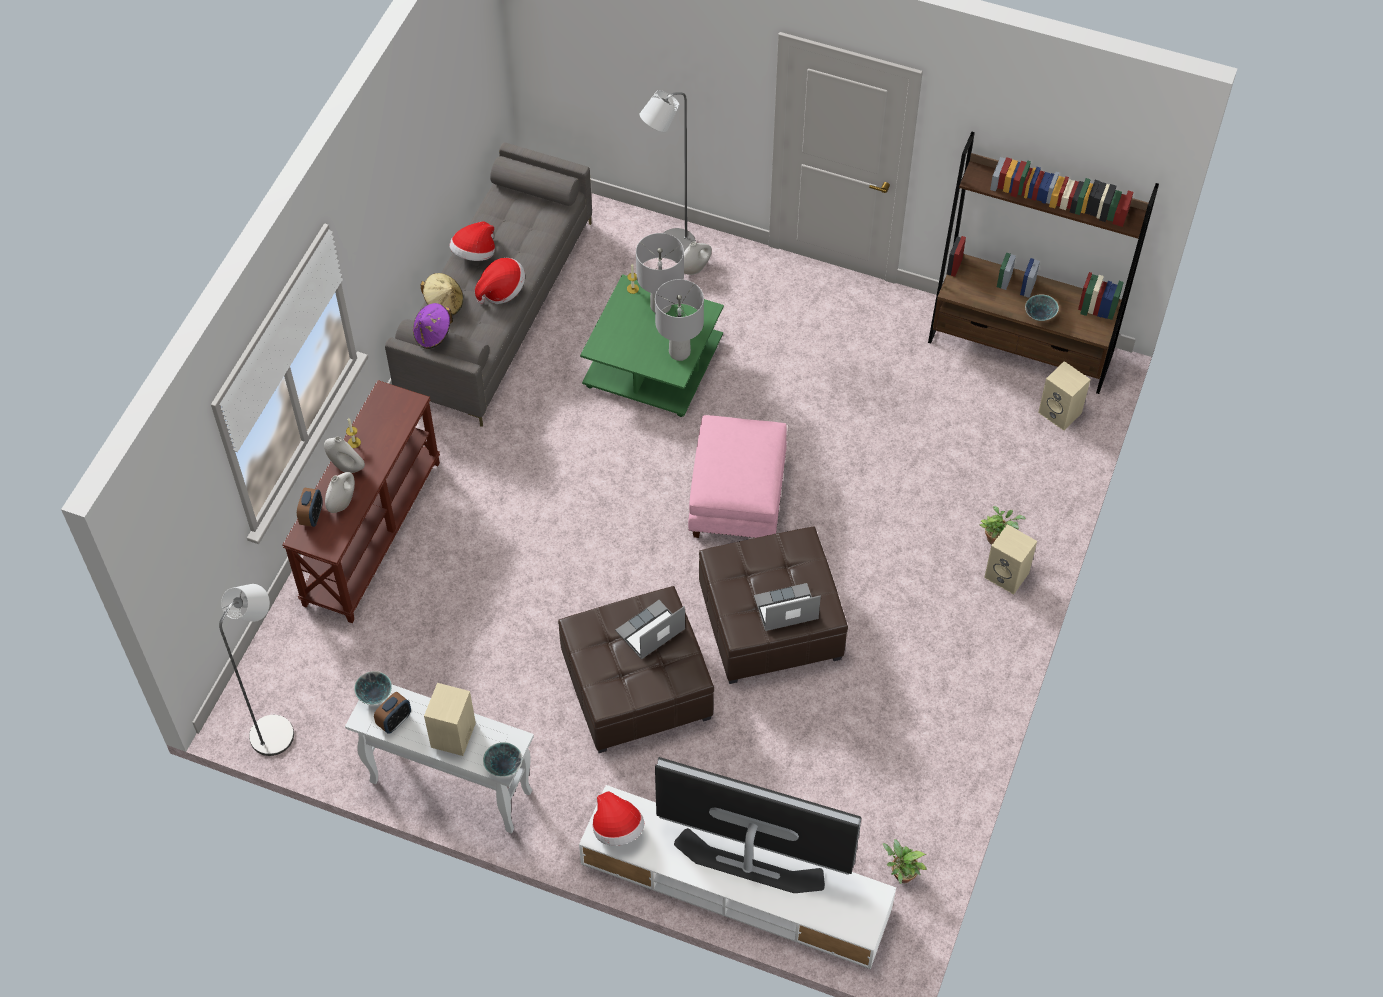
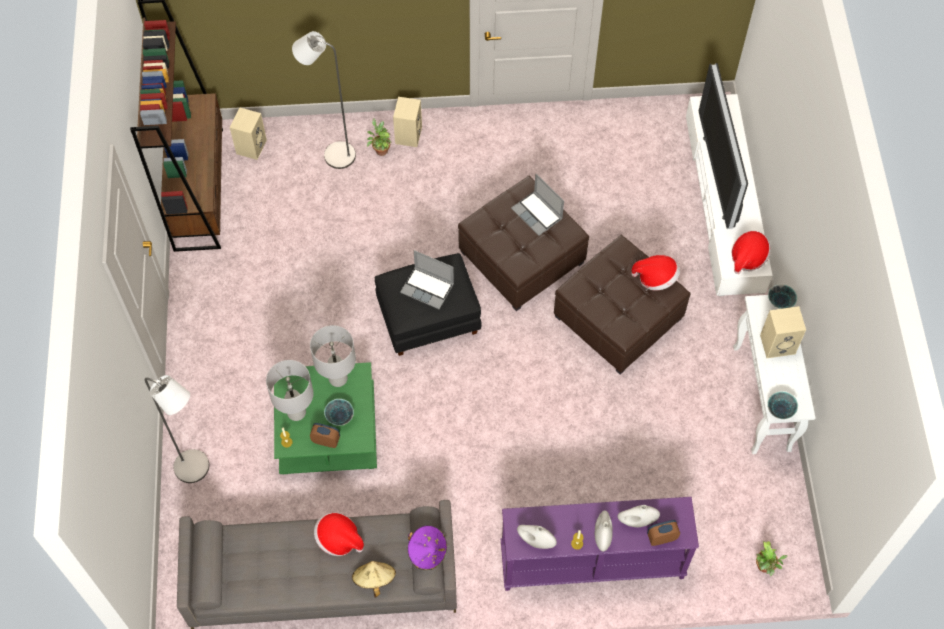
camera: 115 degrees left, 5 degrees up
(278, 729) = (790, 538): grey floor lamp -> grey floor lamp (333, 154)
(371, 532) = (591, 563): brown console table -> purple console table
(394, 721) = (791, 387): alarm clock -> alarm clock (326, 440)
(474, 254) = (308, 582): hat -> hat (656, 278)
(650, 632) = (602, 287): laptop -> laptop (428, 288)
(695, 268) = (212, 441): white vase -> white vase (536, 541)
(738, 500) = (428, 317): pink ottoman -> black ottoman
(901, 875) = (661, 120): potted plant -> potted plant (765, 567)
(1040, 316) = (203, 141): bowl -> bowl (339, 417)

